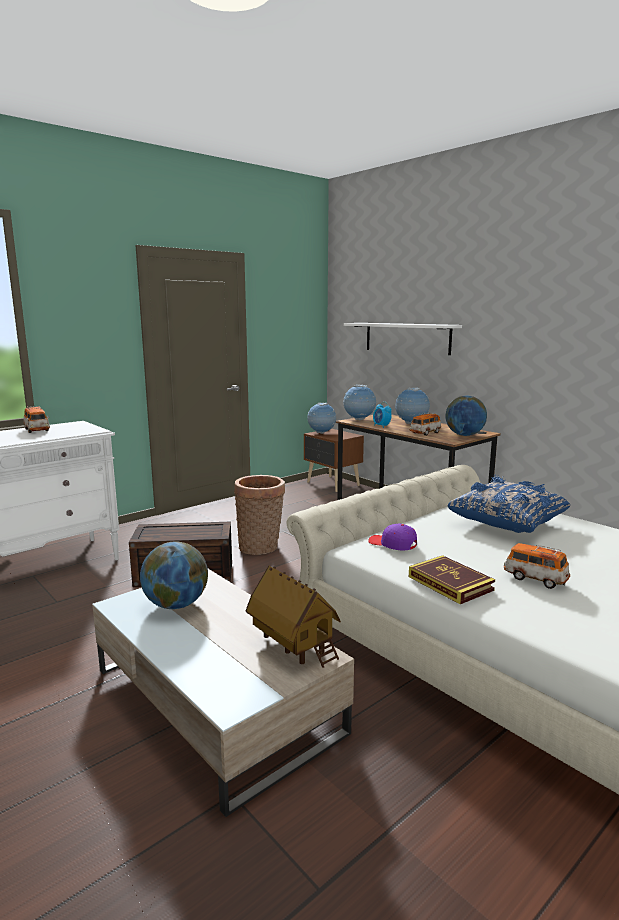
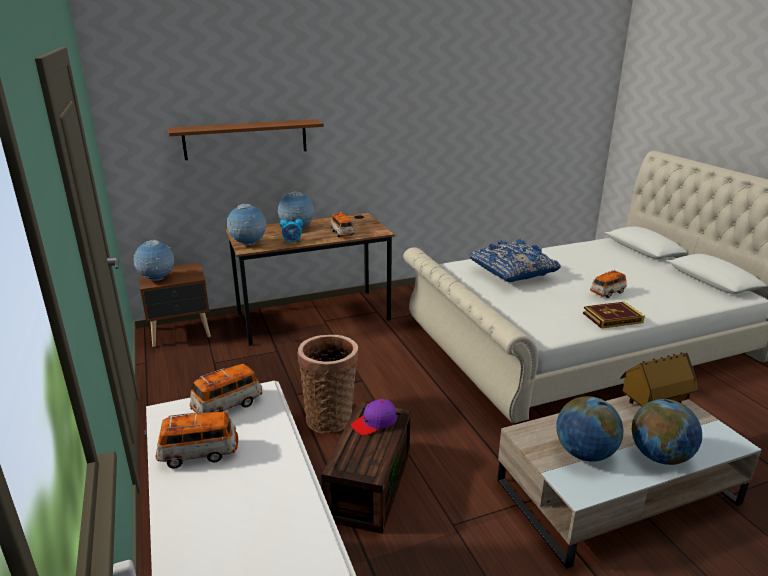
camera: 70 degrees left, 10 degrees up
(82, 428) = (228, 405): none -> toy car
(392, 544) = (540, 320): purple cap -> purple cap (374, 422)
(406, 338) = (246, 139): white shelf -> brown shelf
(464, 435) = (365, 223): globe -> globe (660, 456)

